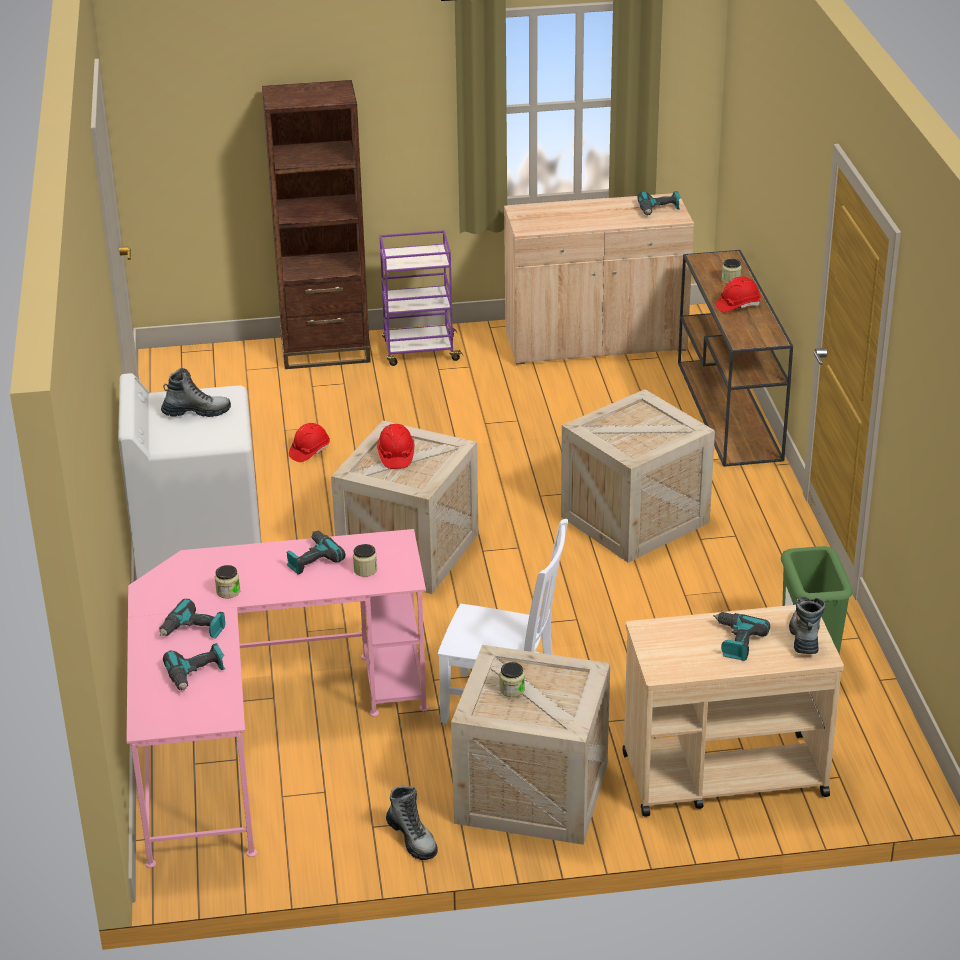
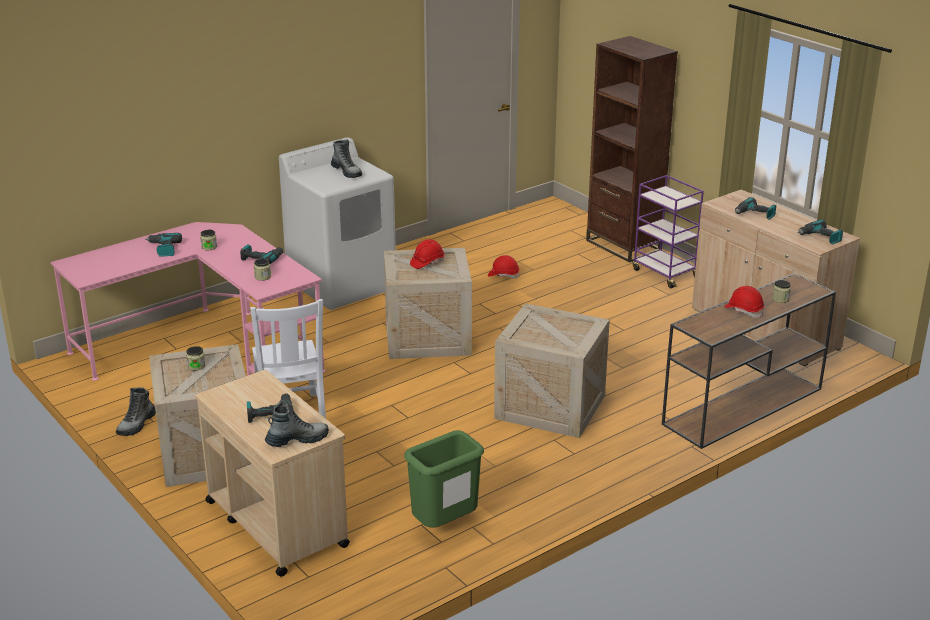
camera: 60 degrees right, 5 degrees down
(196, 674) = (122, 261): power drill -> power drill (754, 215)

